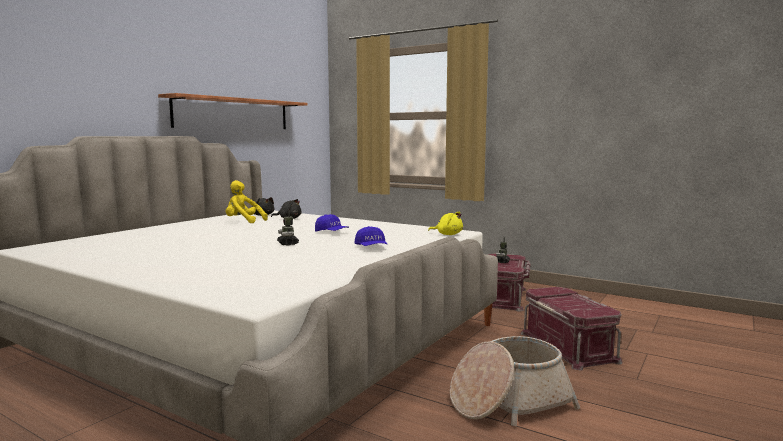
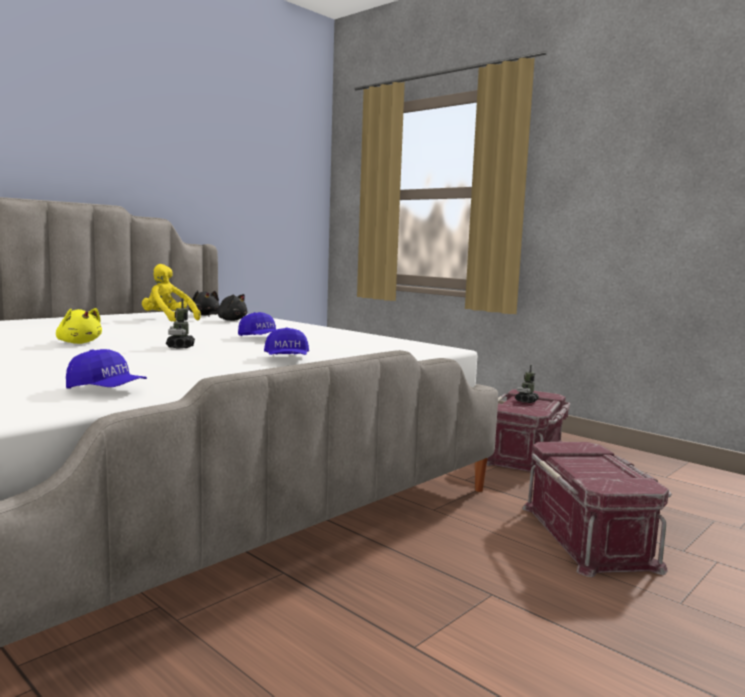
camera: 10 degrees right, 0 degrees up
(233, 114) = (186, 182): shelf -> none
(291, 280) = (106, 390): none -> blue cap
(448, 234) = (420, 350): yellow plush toy -> yellow plush toy (79, 343)
(508, 402) = (443, 616): basket -> none

